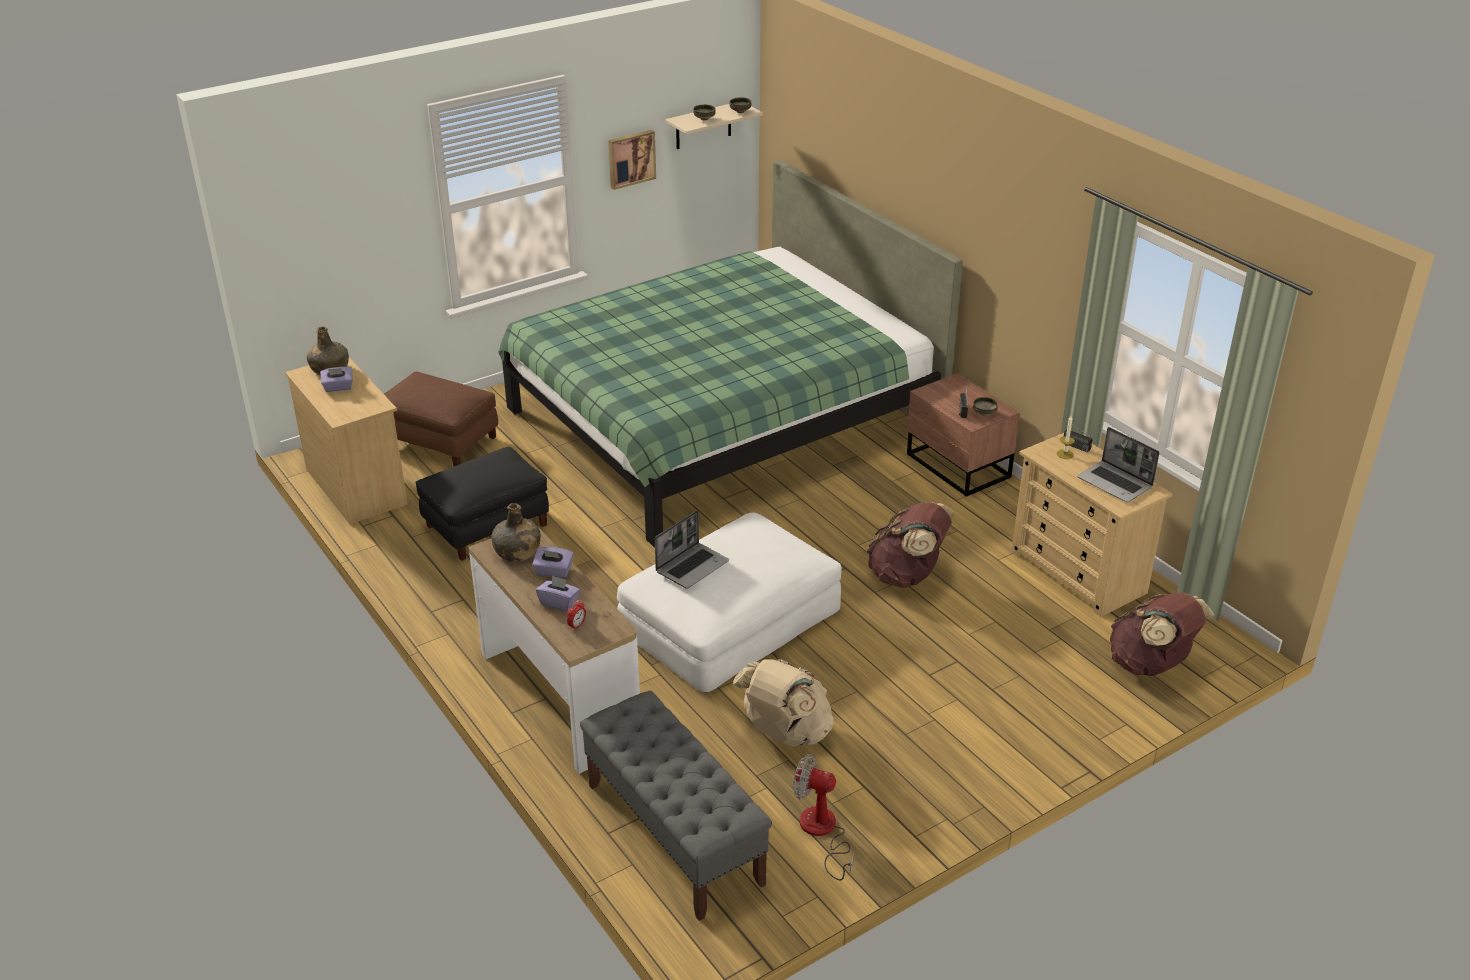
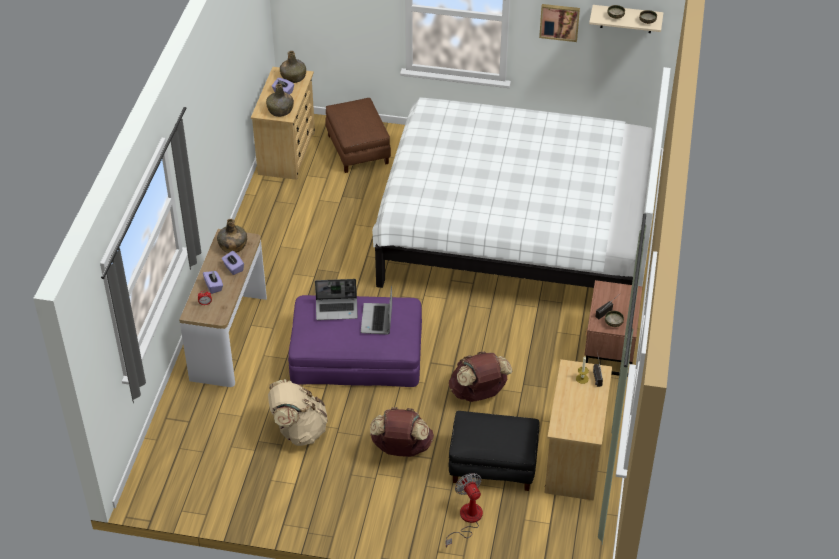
camera: 45 degrees right, 10 degrees up
(363, 405) = (280, 111): none -> green bottle
(486, 525) = (316, 217): black ottoman -> black ottoman (493, 464)
(673, 833) = (190, 439): grey bench -> none
(720, 420) = (519, 228): green bed -> white bed
(730, 620) = (356, 353): white ottoman -> purple ottoman
(822, 832) = (247, 489): fan -> fan (467, 520)
(1115, 483) = (579, 415): laptop -> laptop (377, 320)
(1150, 664) = (527, 538): brown backpack -> brown backpack (401, 449)

